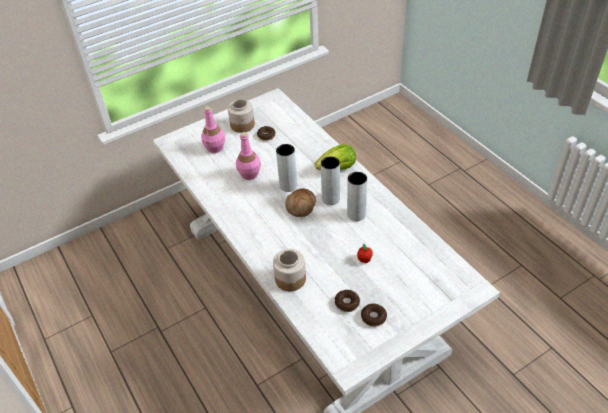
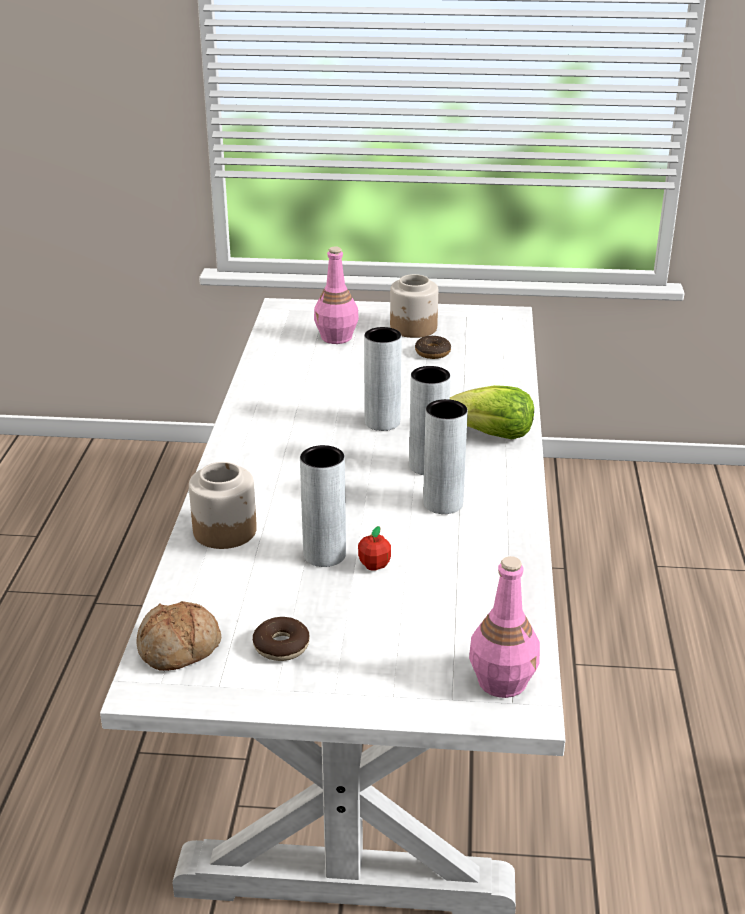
camera: 35 degrees right, 15 degrees down
(249, 174) = (343, 385): pink bottle -> pink bottle (502, 681)
(301, 207) = (367, 455): bread -> bread (179, 649)
(341, 266) = (324, 555): none -> grey vase
(347, 303) = (265, 605): donut -> none

